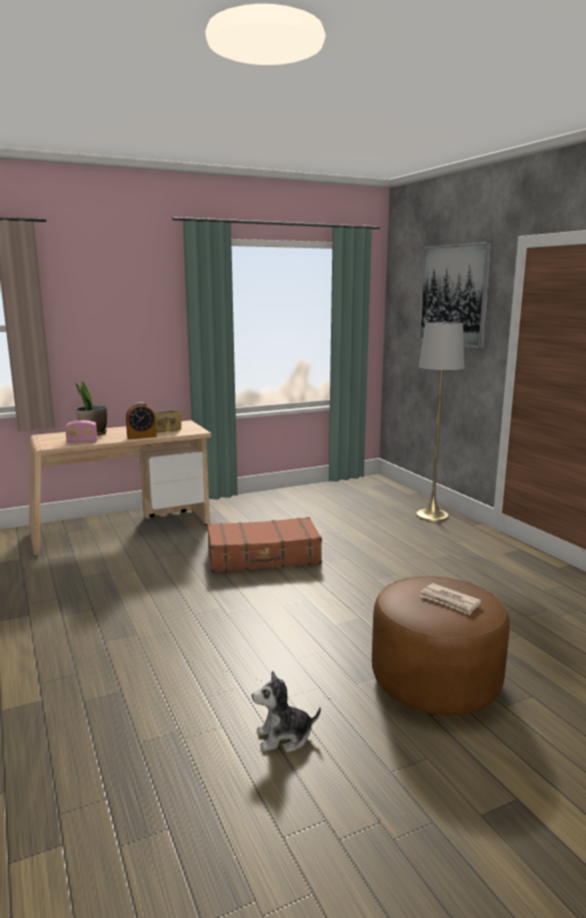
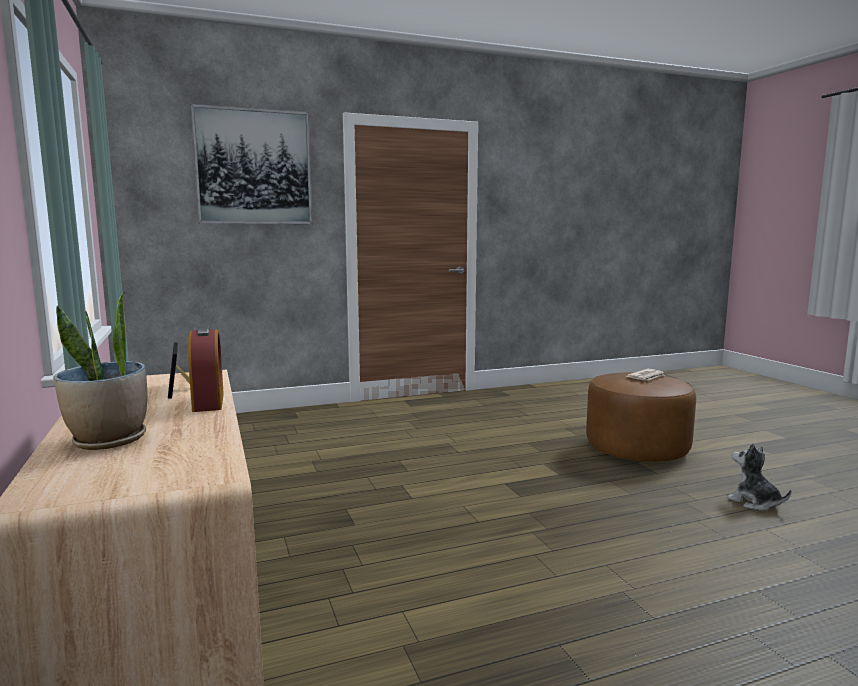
camera: 85 degrees left, 5 degrees down
(82, 442) = (204, 443): radio -> none
(263, 557) = (383, 503): brown suitcase -> none
(284, 737) = (754, 503): plush toy -> plush toy turned 150 degrees clockwise
(432, 515) = (300, 416): grey floor lamp -> none

